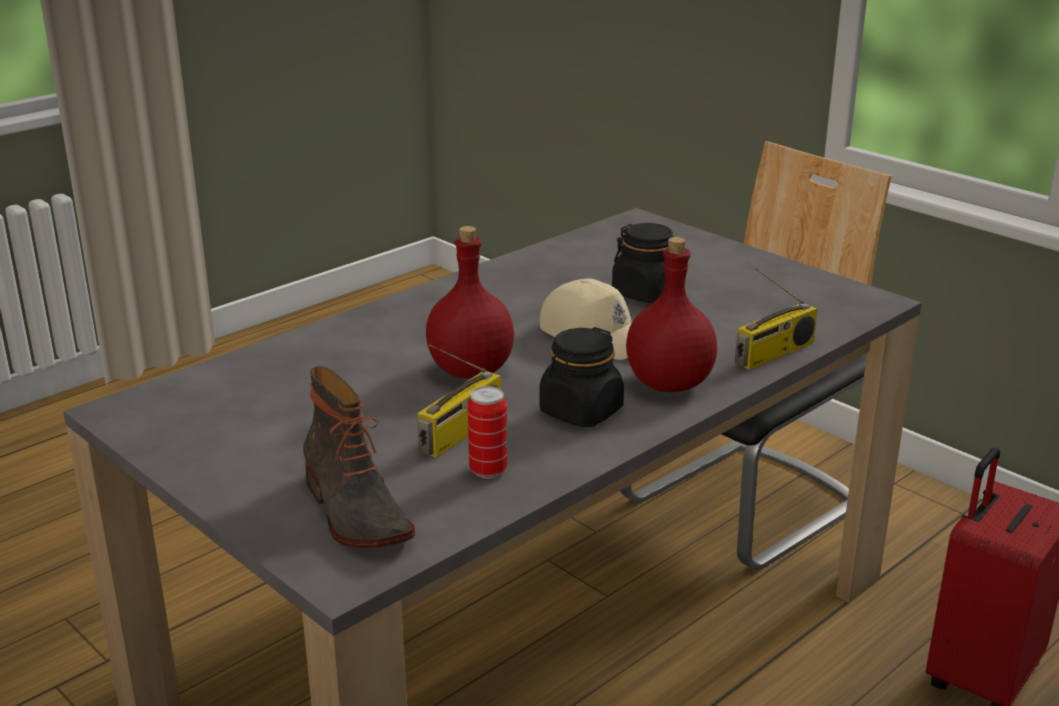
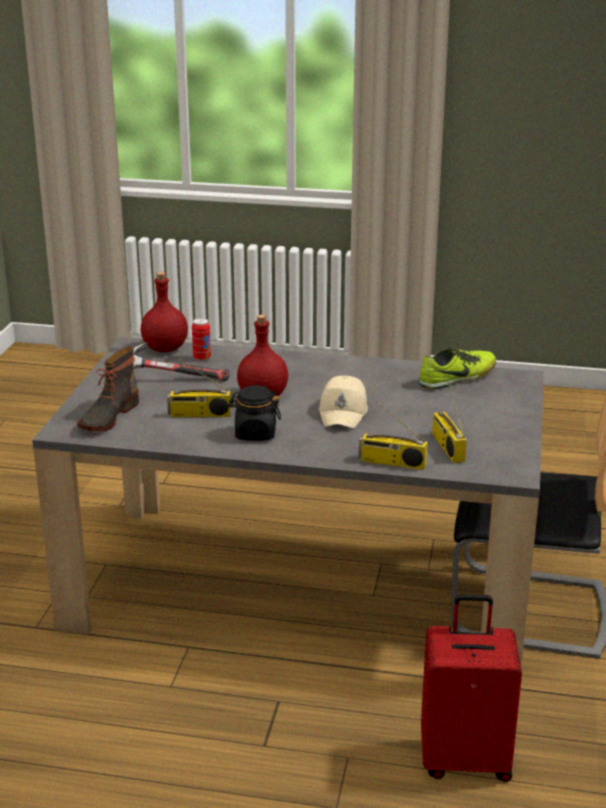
camera: 55 degrees right, 0 degrees up
(306, 416) = (172, 380): none -> hammer
(488, 470) = (173, 431): can -> can (202, 358)
(592, 248) = (458, 378): none -> shoe
(646, 293) = (419, 409): black jar -> none
(667, 384) = (314, 445): red bottle -> red bottle (165, 348)
(767, 312) = (446, 447): none -> radio

